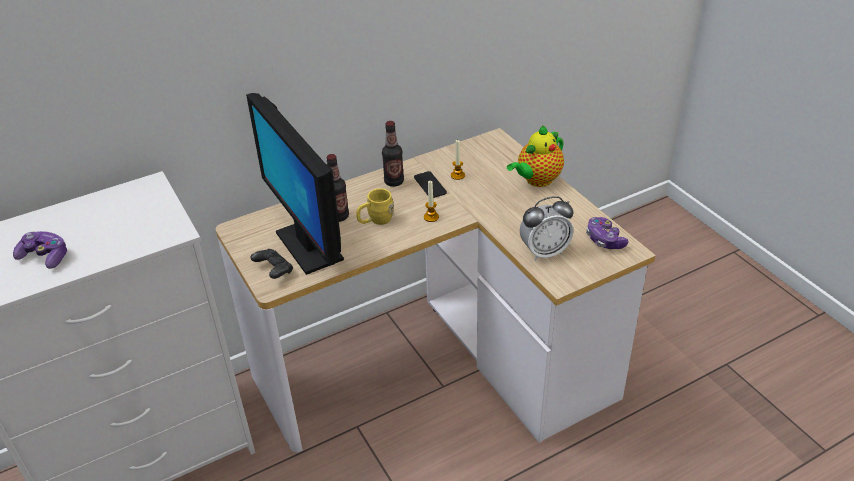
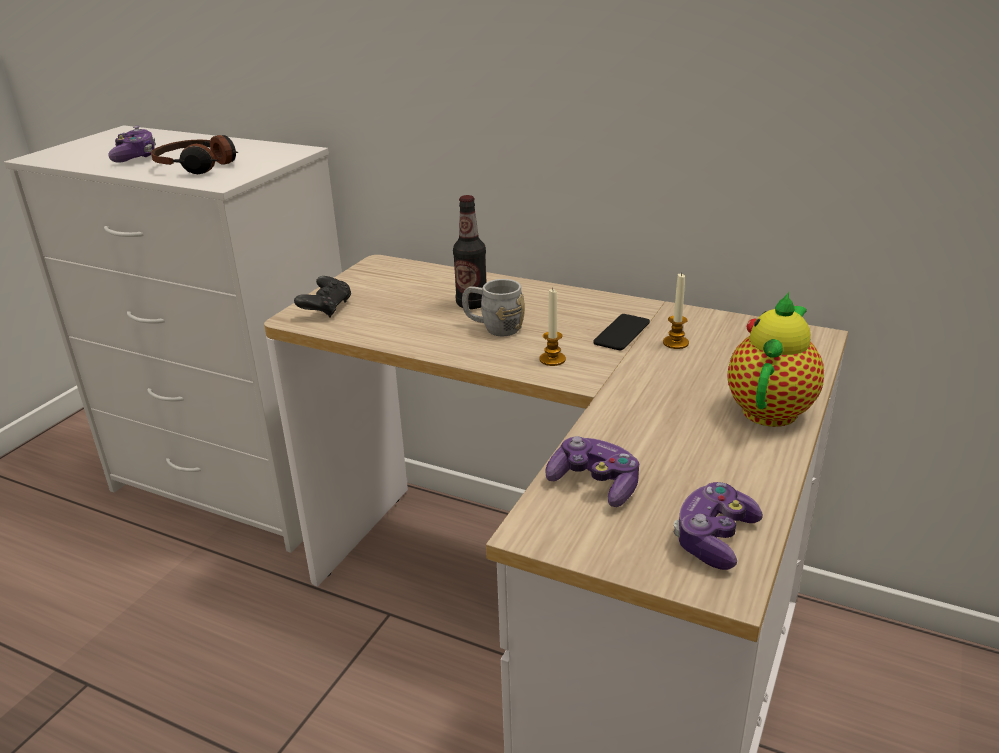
camera: 55 degrees right, 10 degrees down
(121, 233) = (198, 166): none -> headphones
(308, 245) = (394, 309): monitor -> none
(375, 221) = (493, 327): yellow mug -> grey mug
(394, 182) = (591, 308): bottle -> none
(537, 180) = (771, 408): teapot -> teapot turned 105 degrees clockwise
(544, 252) = (595, 484): alarm clock -> game controller

